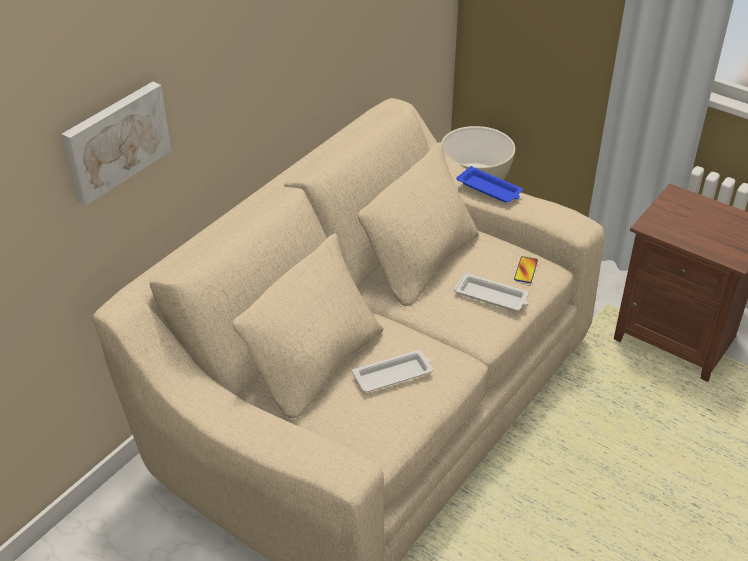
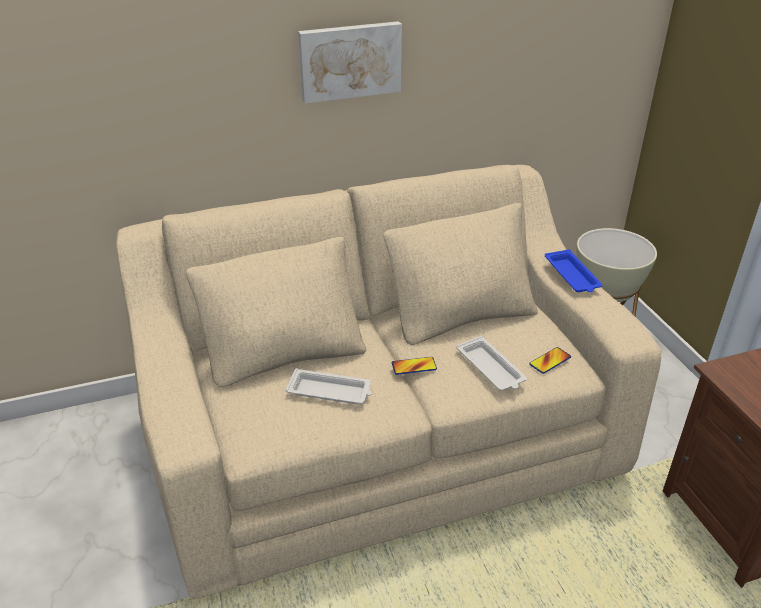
camera: 35 degrees right, 5 degrees down
(115, 140) = (166, 79): picture -> picture (350, 61)
(434, 322) = (414, 366): none -> phone

